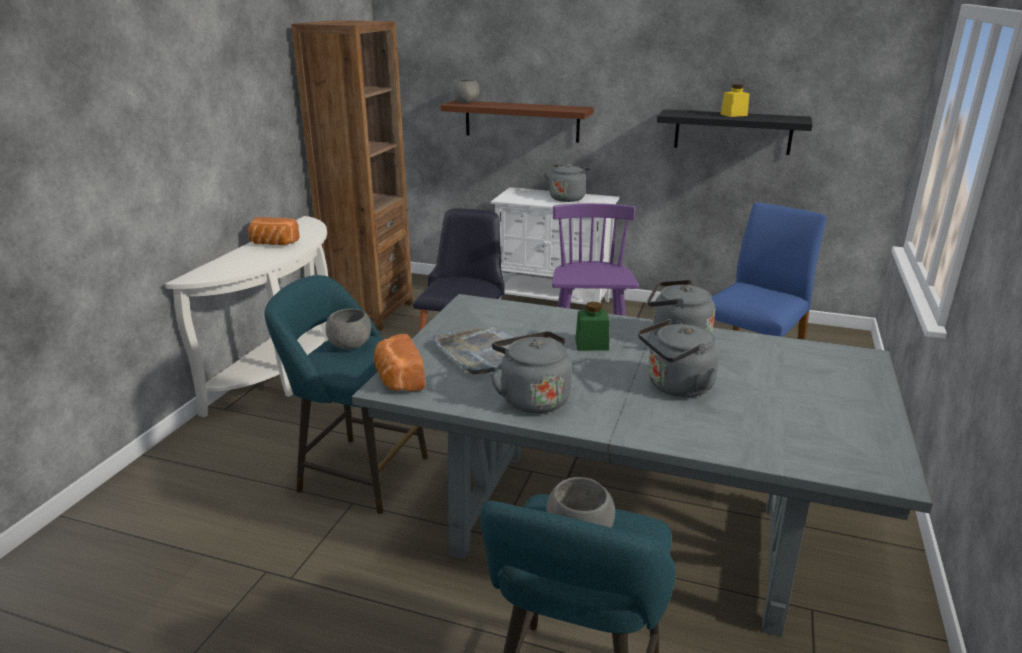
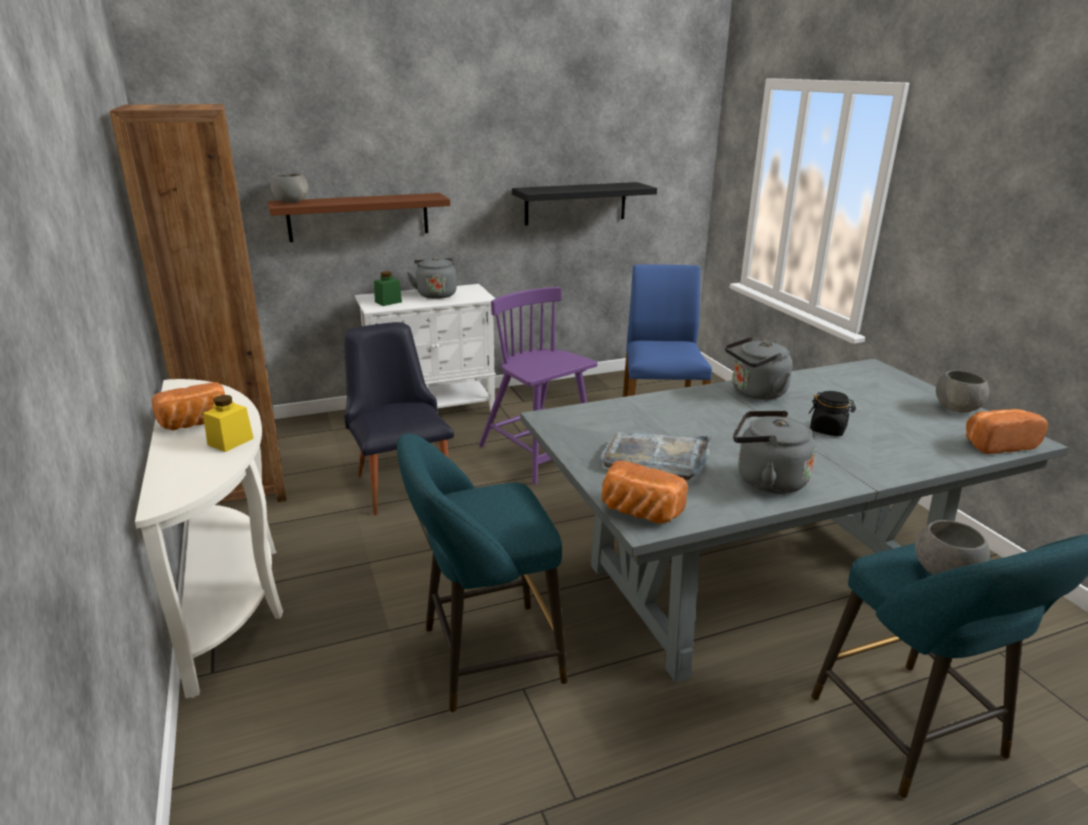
camera: 40 degrees left, 0 degrees up
(351, 346) = (478, 506): grey bowl -> grey bowl (957, 409)
(591, 345) = (714, 419): green jar -> green jar (388, 302)
(676, 387) = (828, 430): grey kettle -> black jar
(734, 115) = (582, 186): yellow jar -> yellow jar (230, 441)
(837, 464) = (996, 444): none -> bread

